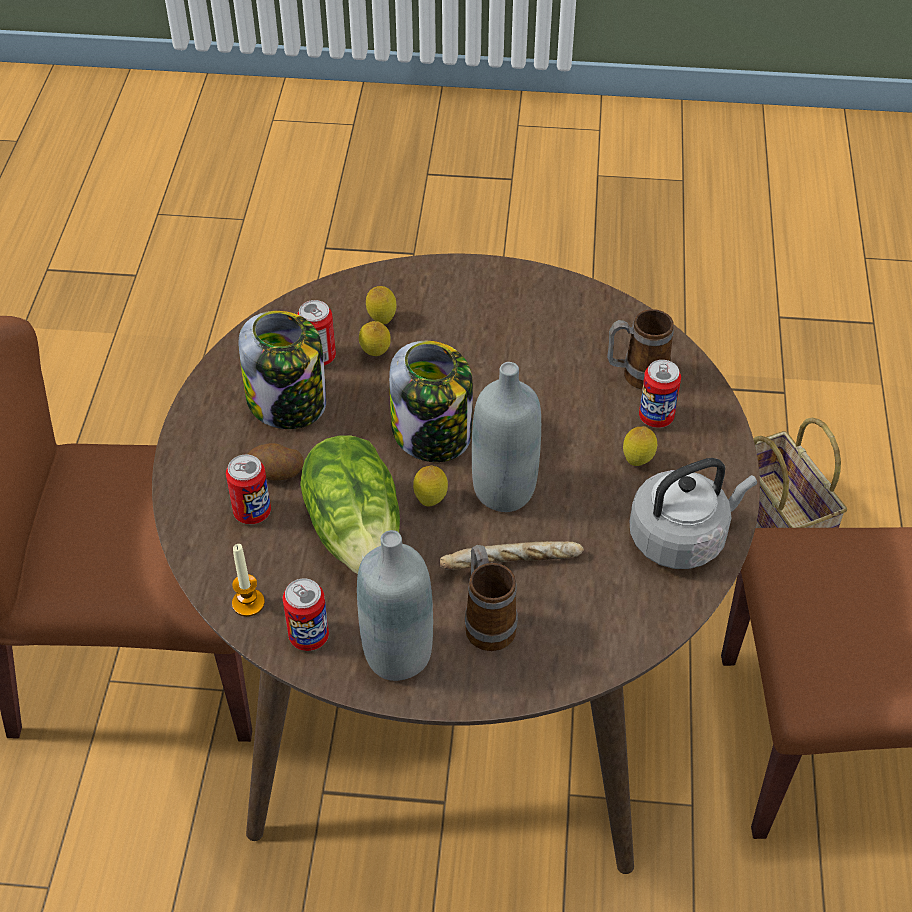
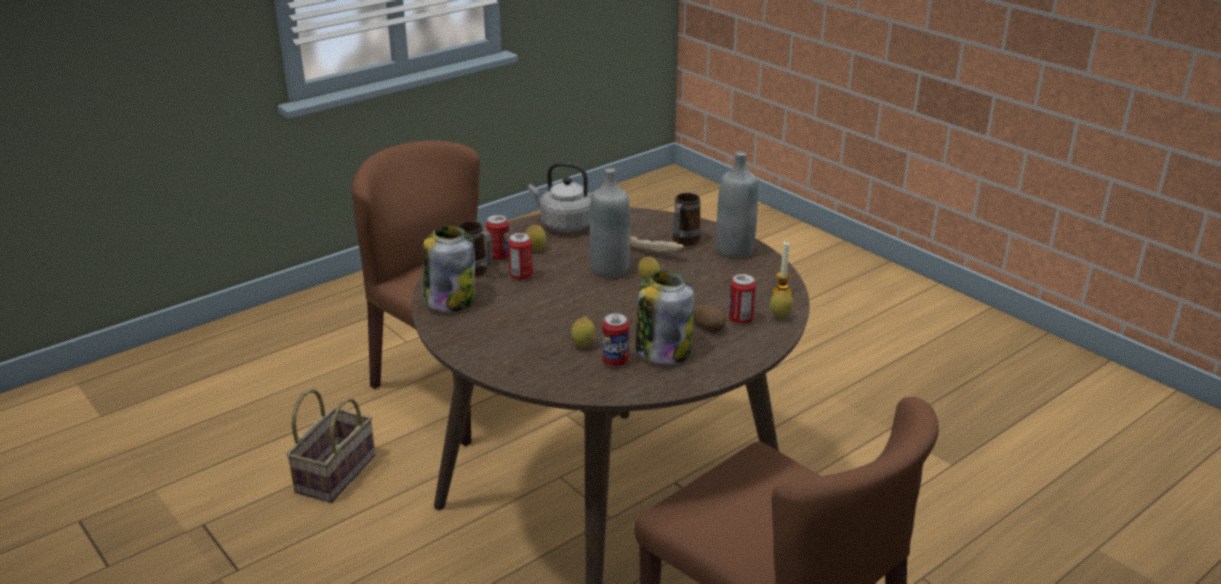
camera: 135 degrees left, 20 degrees down
(309, 636) = (766, 272): can -> can (521, 276)
(357, 531) = (698, 290): lettuce -> none
(382, 320) = (553, 359): lemon -> lemon (780, 317)
(433, 434) = (608, 302): jar -> jar (450, 300)

